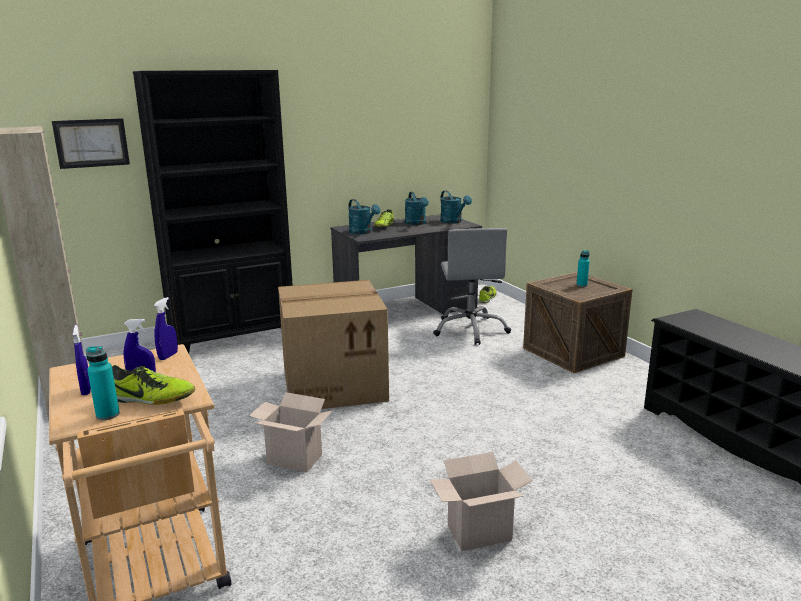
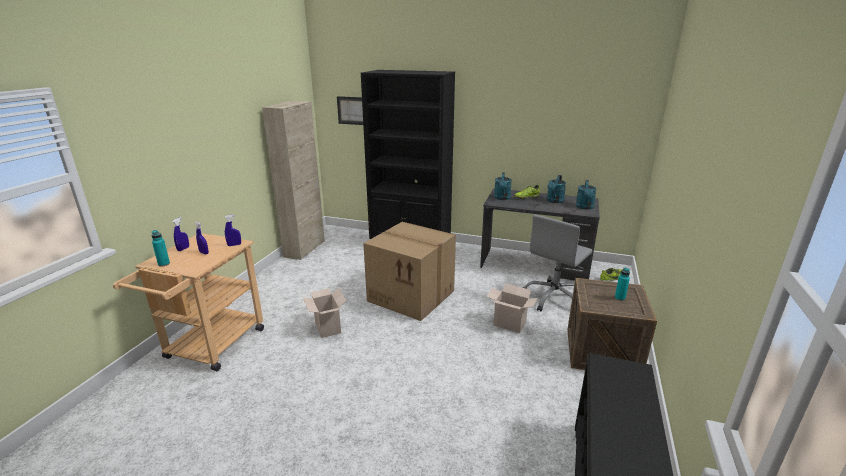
camera: 45 degrees right, 5 degrees up
(151, 399) = (184, 264): shoe -> none
(478, 535) = (327, 425): cardboard box -> cardboard box (508, 324)

